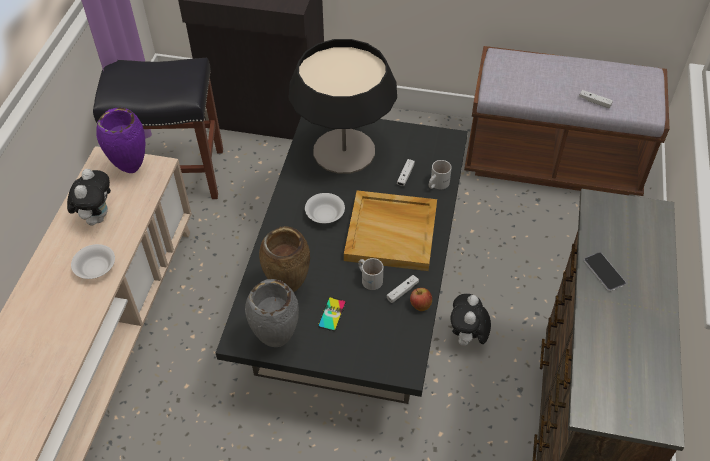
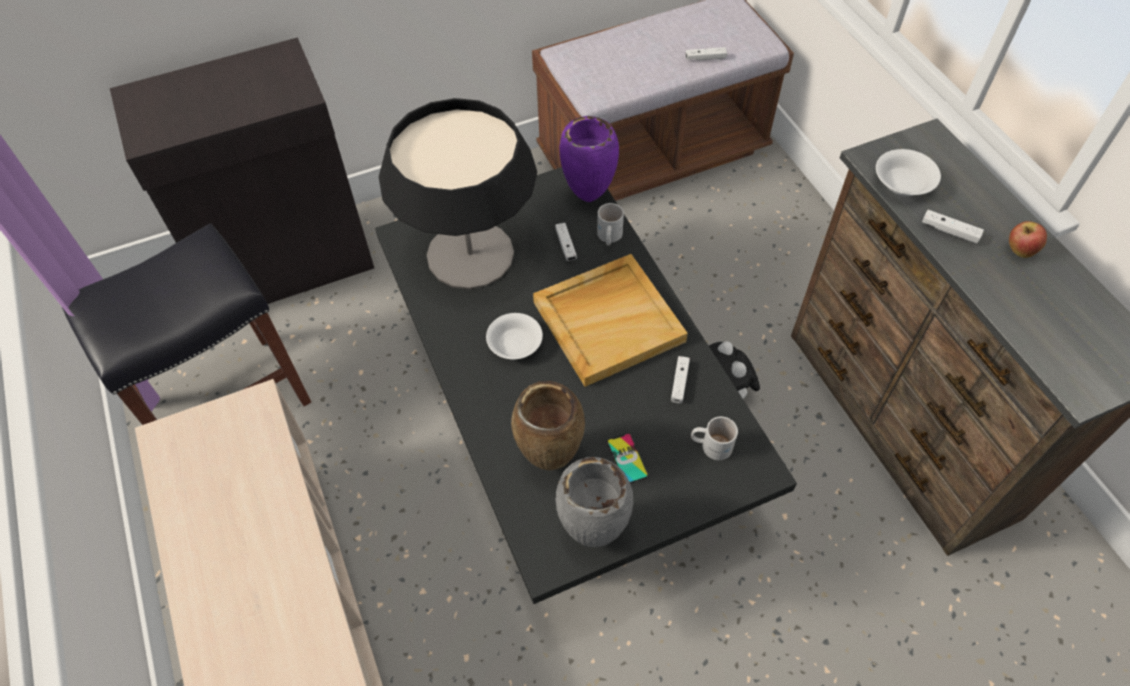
camera: 35 degrees left, 5 degrees up
(96, 268) = (288, 594): white bowl -> white bowl (903, 184)
(97, 217) = (226, 523): plush toy -> none
(130, 169) = (218, 430): purple vase -> purple vase (587, 198)
(370, 278) = (631, 389): white mug -> white mug (711, 444)
(420, 305) = (712, 387): apple -> apple (1019, 251)
(604, 272) = (949, 231): phone -> white game controller

